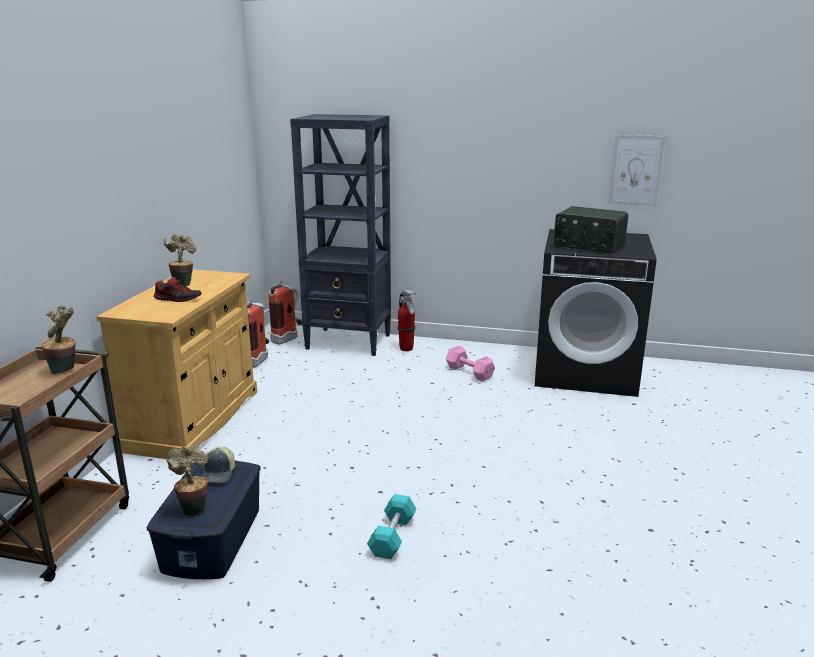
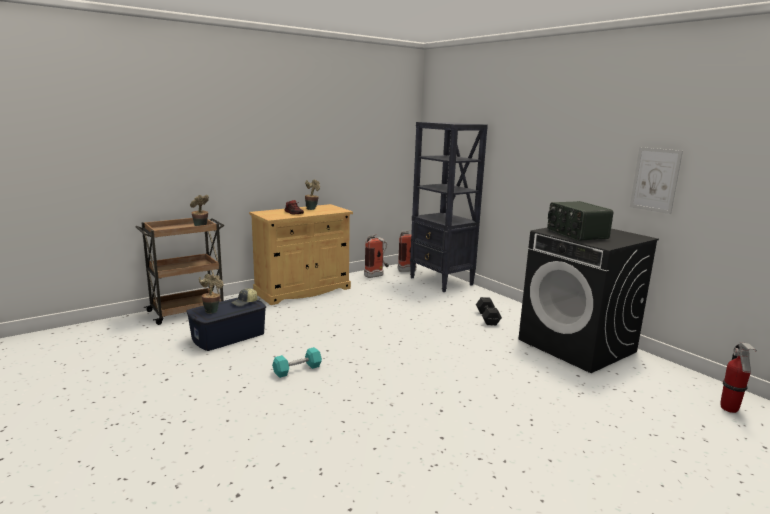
camera: 40 degrees right, 5 degrees down
(406, 349) = (470, 294): fire extinguisher -> fire extinguisher (729, 409)
(470, 373) = (487, 318): pink dumbbell -> black dumbbell

